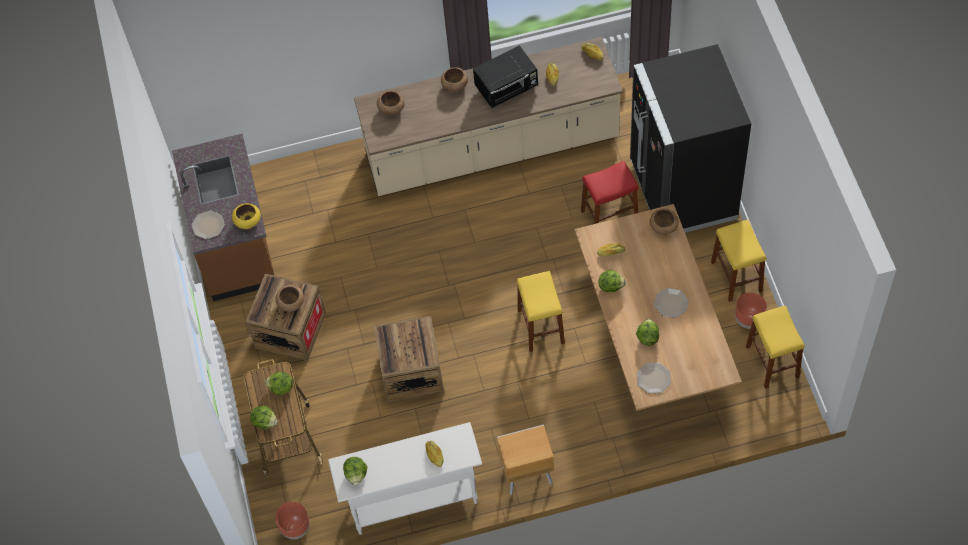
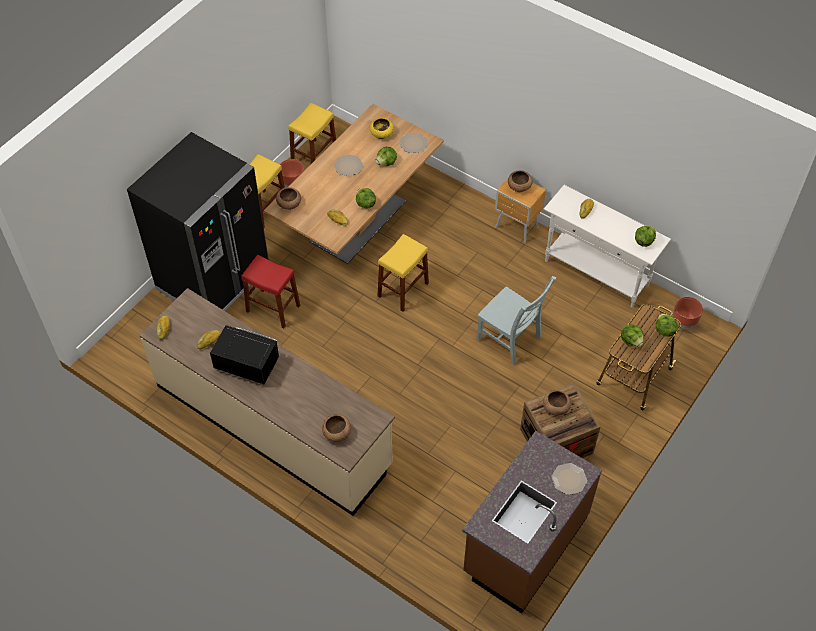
camera: 135 degrees left, 5 degrees down
(247, 221) = (537, 453): yellow bowl -> yellow bowl (381, 134)
(411, 372) = (511, 340): crate -> grey chair
(454, 85) = (274, 404): brown bowl -> brown bowl (519, 187)

